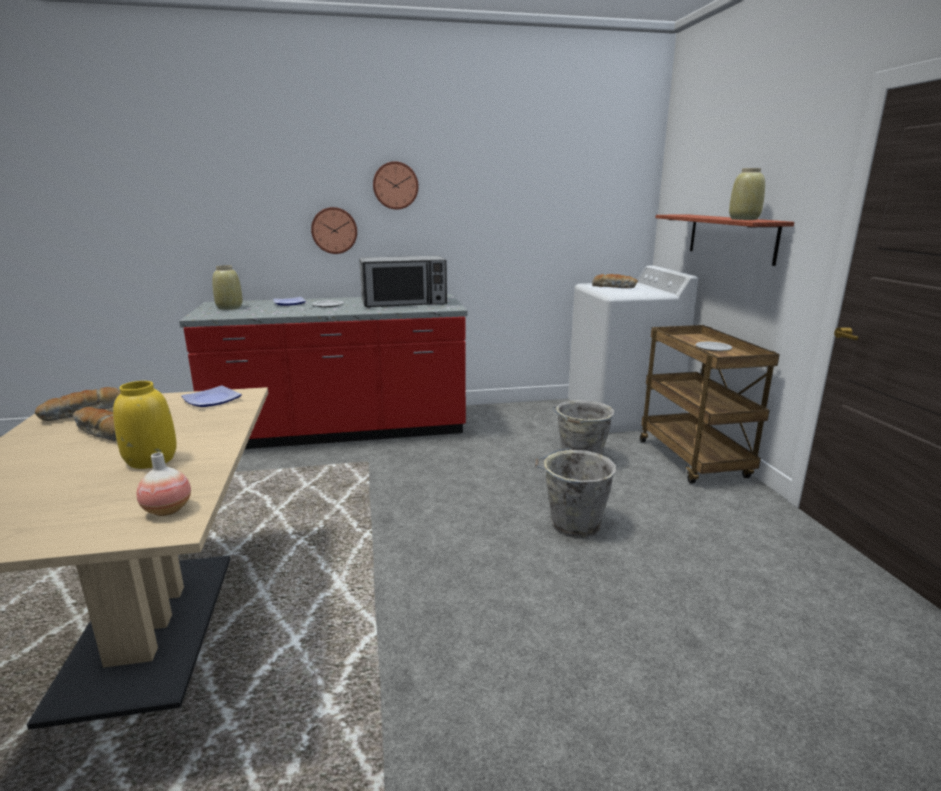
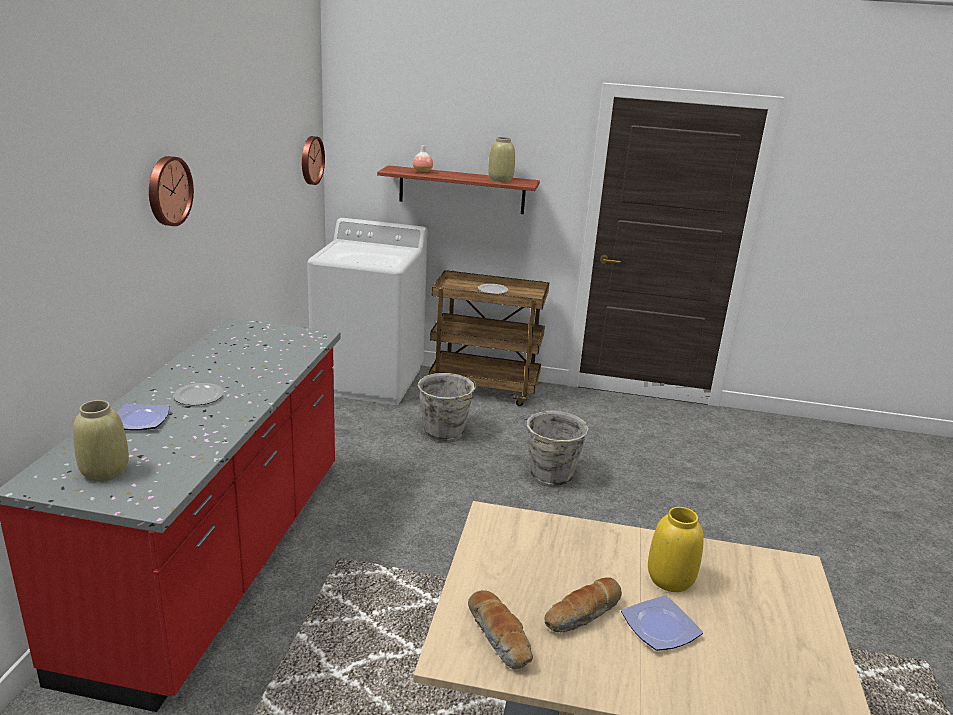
camera: 70 degrees left, 5 degrees up
(167, 510) = (772, 569): vase -> vase (422, 172)
(211, 400) = (504, 539): plate -> plate (662, 628)
(334, 230) = (119, 281): wall clock -> wall clock (310, 160)
(404, 303) = (255, 351): microwave -> none
(614, 287) = (355, 253): bread -> none

